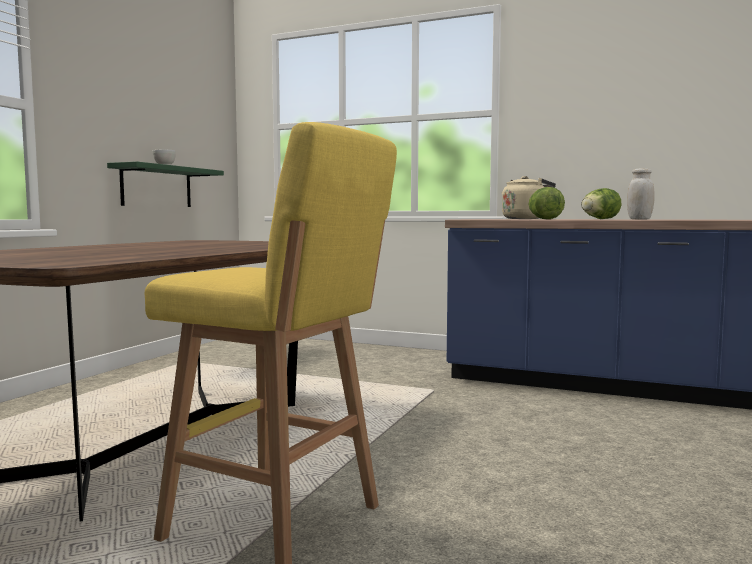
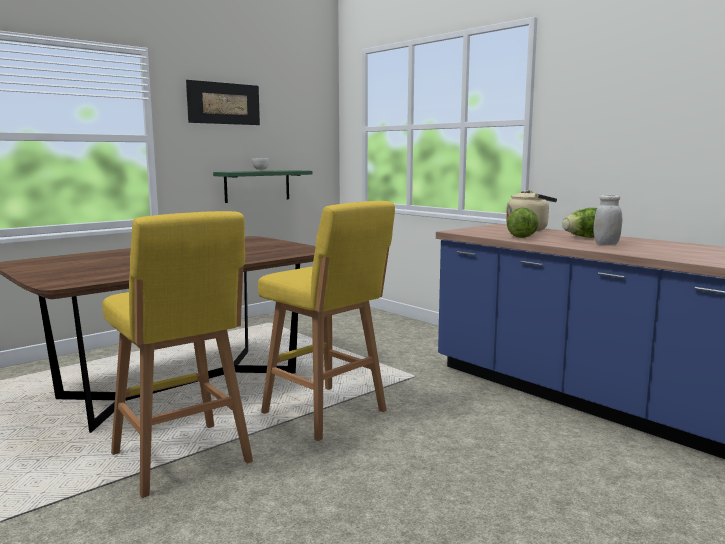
camera: 25 degrees right, 5 degrees up
(119, 74) = (224, 103): none -> picture
(392, 439) = (327, 413): none -> yellow stool

